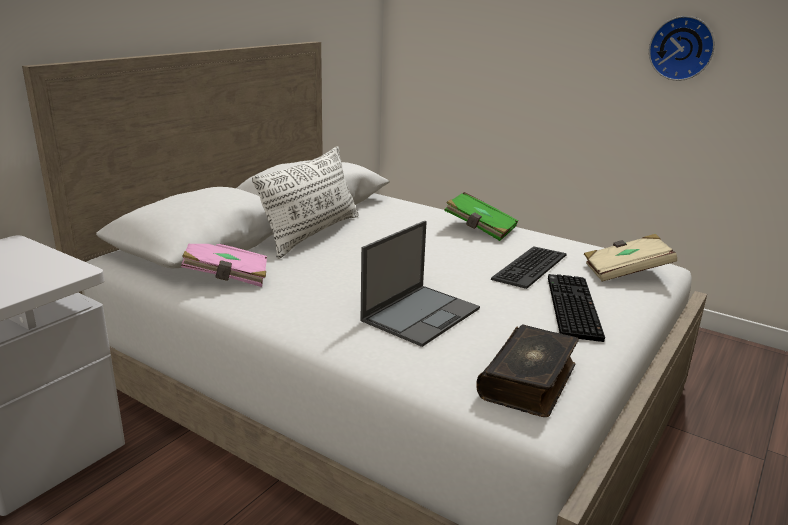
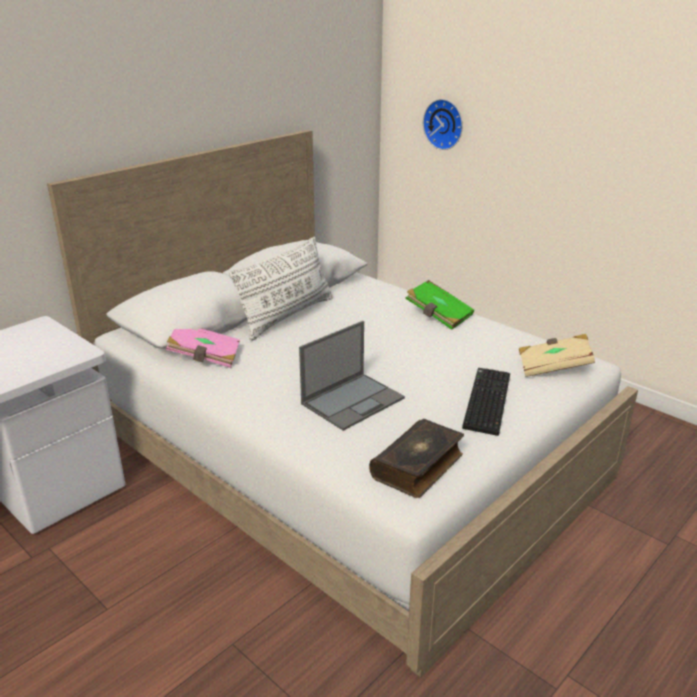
camera: 10 degrees right, 5 degrees up
(529, 267) = (466, 359): keyboard -> none
(682, 48) = (649, 146): wall clock -> wall clock (444, 124)

